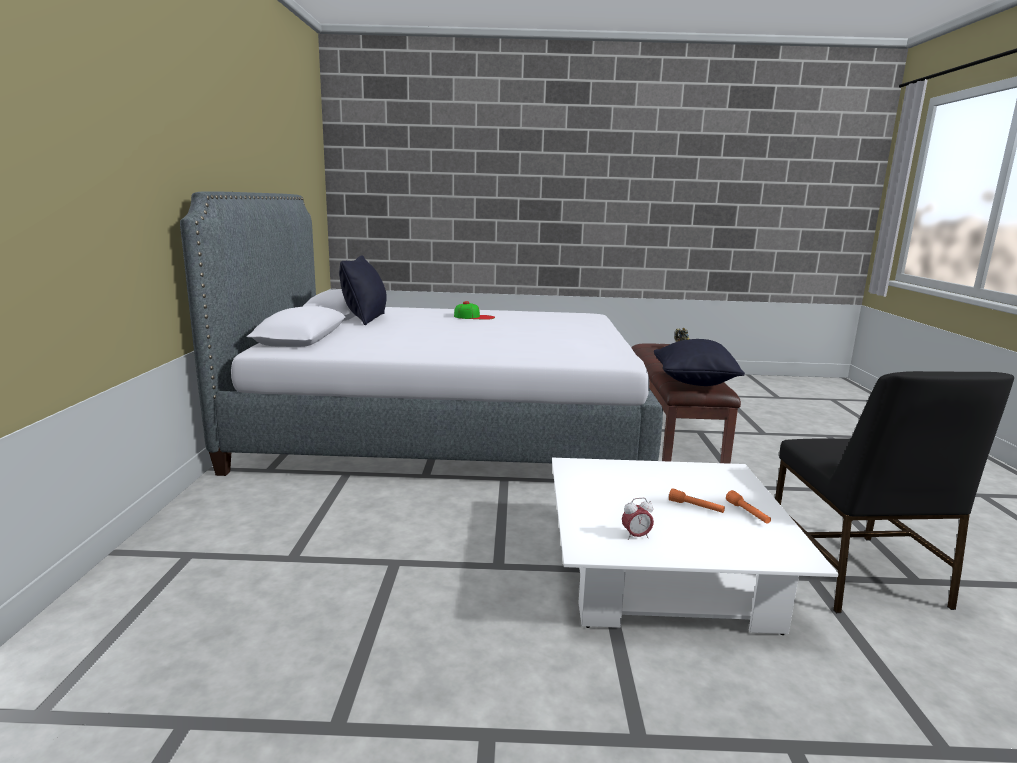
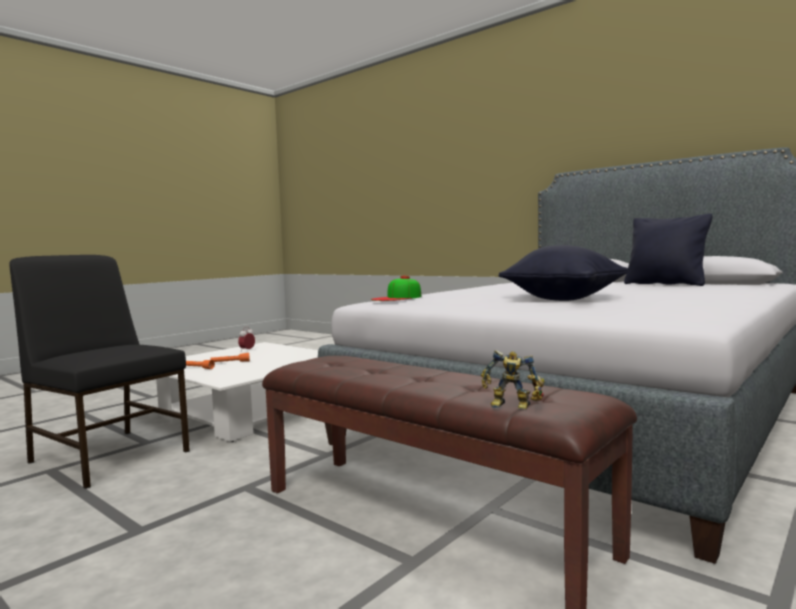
camera: 130 degrees right, 10 degrees down
(474, 317) = (666, 295): cap -> cap (397, 298)
(694, 383) = (332, 361): black pillow -> black pillow (563, 299)

